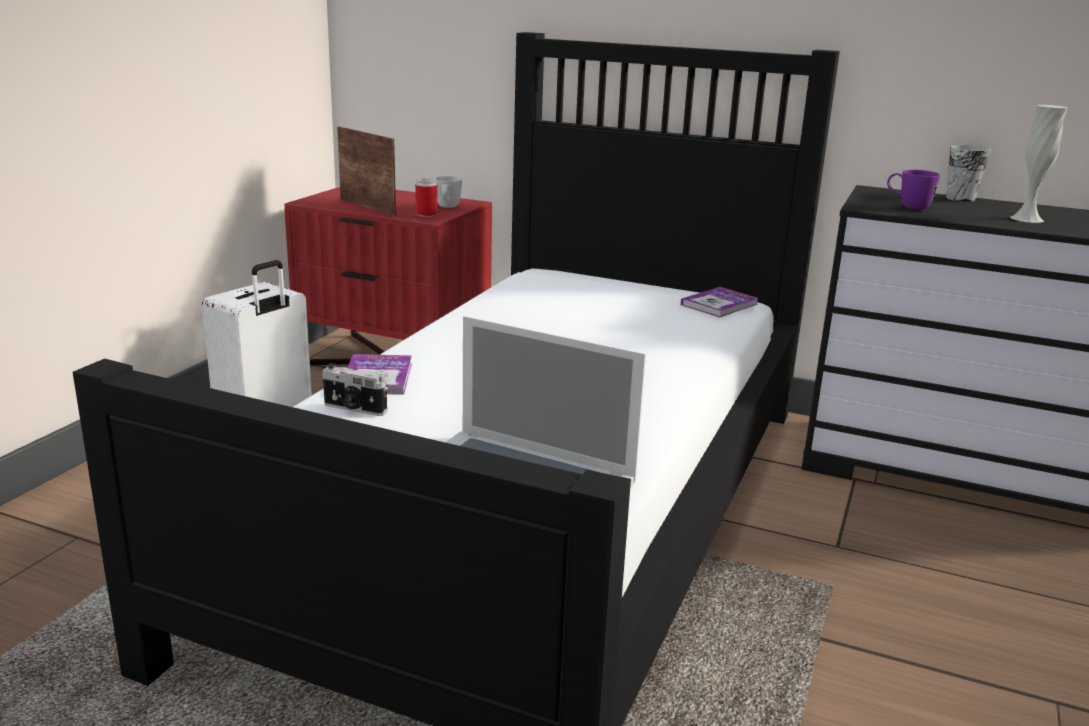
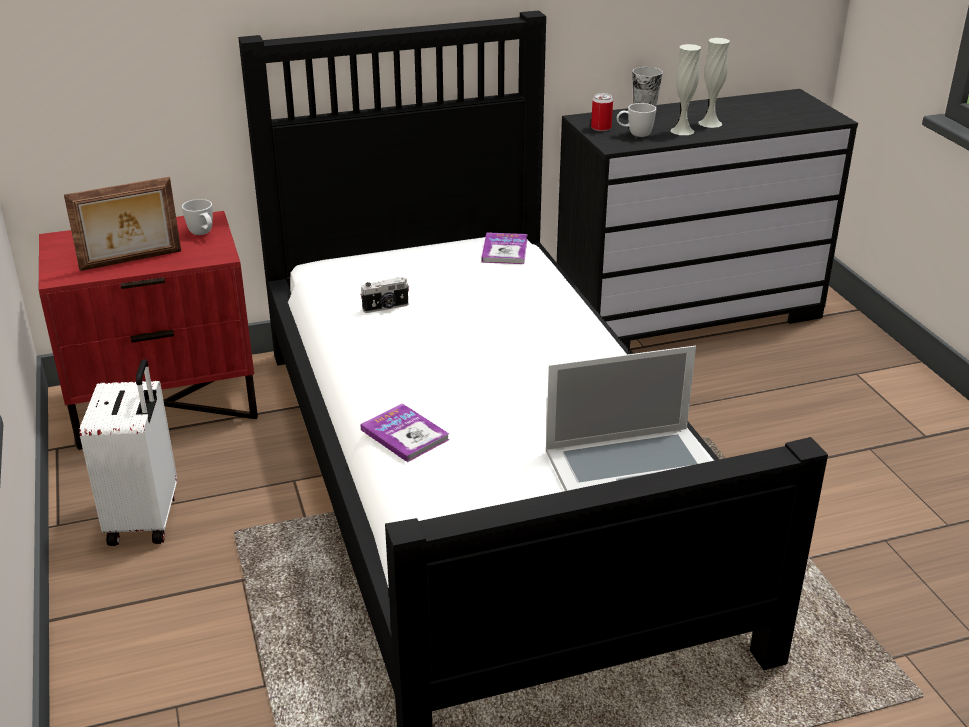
camera: 40 degrees left, 10 degrees up
(354, 409) = (441, 469): camera -> camera (386, 308)
(368, 206) = (131, 261): picture frame -> picture frame turned 150 degrees clockwise
(426, 215) = (205, 251): can -> can (601, 128)
(908, 207) = (634, 135): purple mug -> white mug
(975, 216) = (682, 131): none -> white vase

